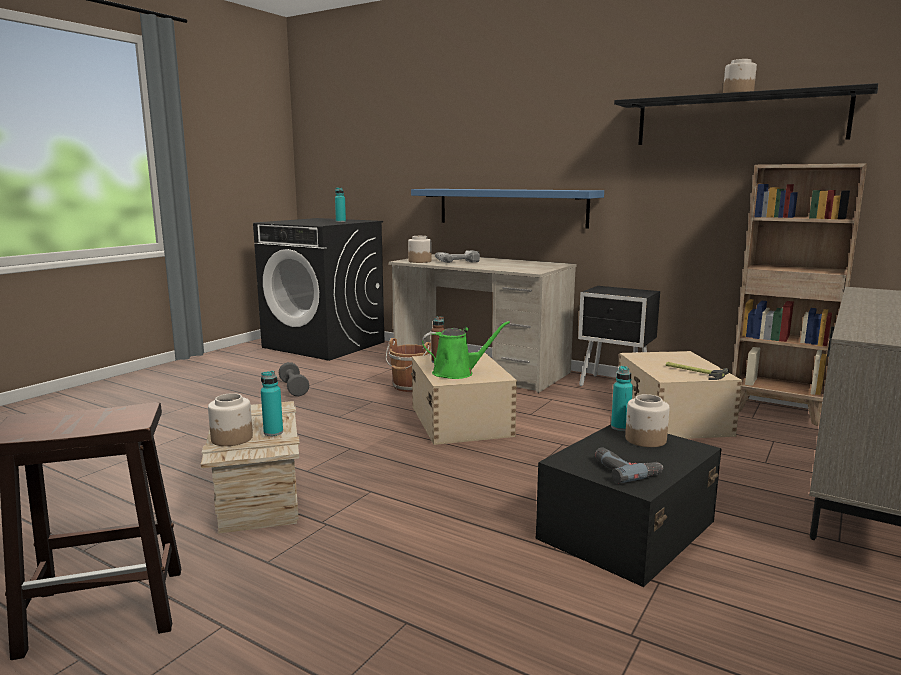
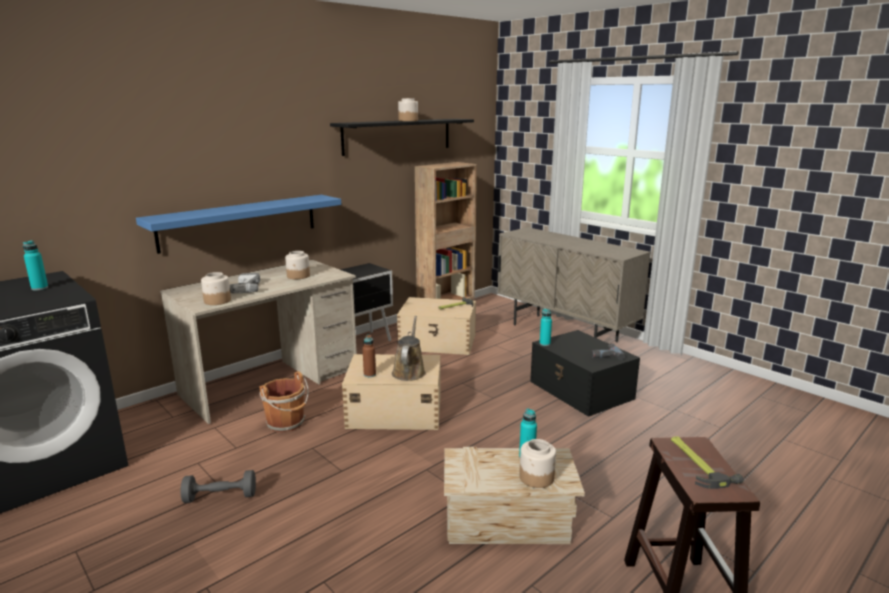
camera: 75 degrees left, 5 degrees up
(85, 419) = (696, 463): none -> hammer
(457, 373) = (409, 371): green watering can -> brown watering can
(645, 440) = (564, 342): jar -> jar (298, 276)

